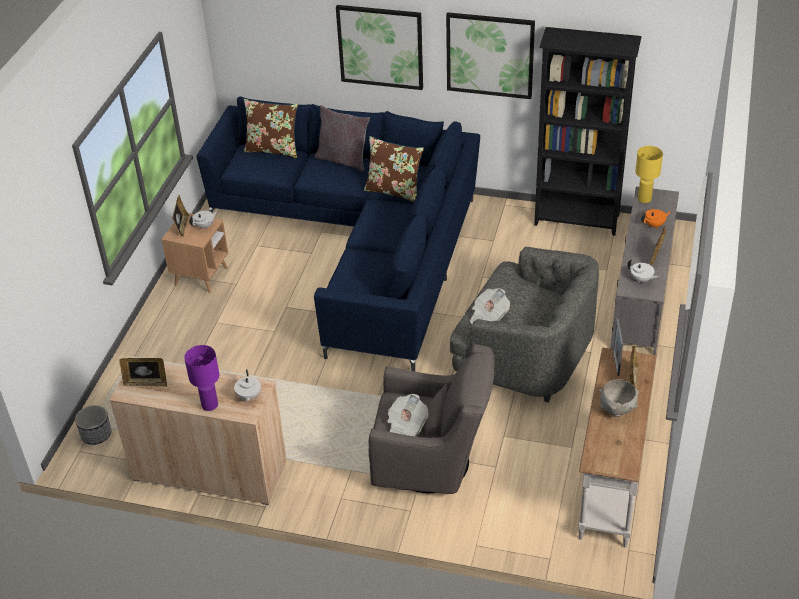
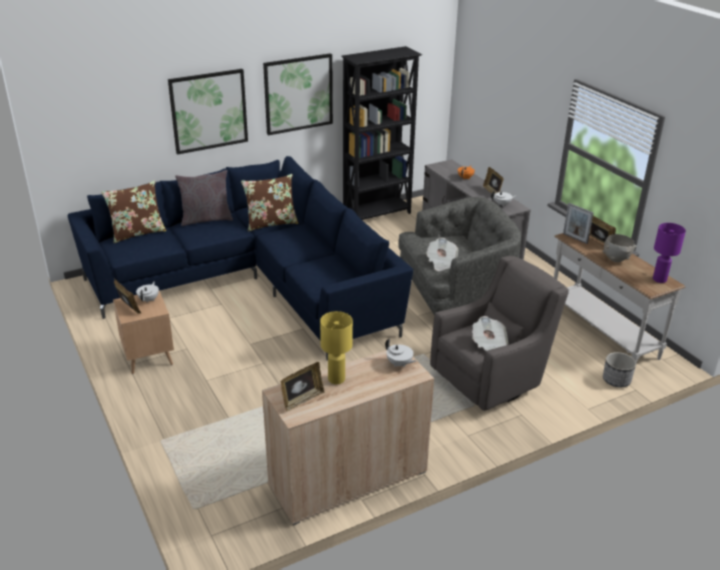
camera: 45 degrees left, 10 degrees down
(96, 435) = (210, 513): planter -> planter (616, 380)
(209, 405) = (379, 385): purple table lamp -> purple table lamp (659, 279)
(644, 199) = (440, 169): yellow table lamp -> yellow table lamp (336, 379)

